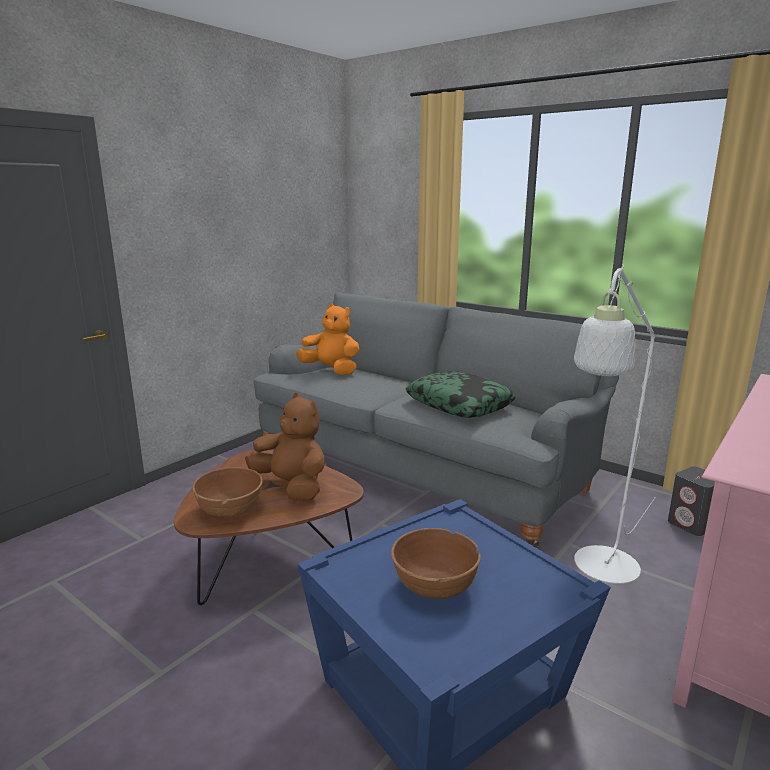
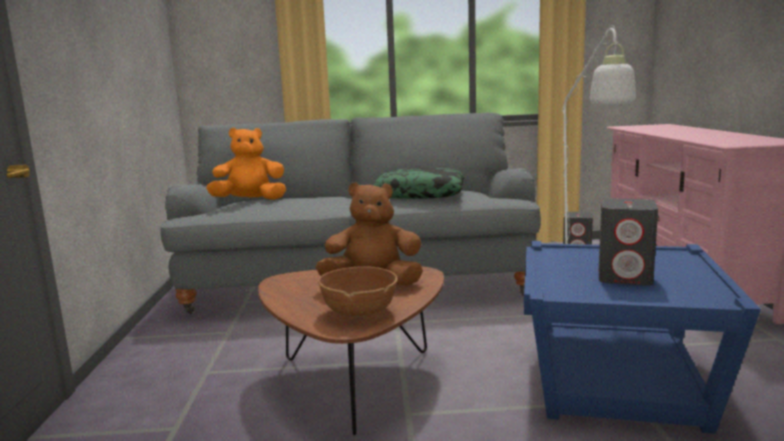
camera: 40 degrees left, 5 degrees down
(434, 586) = (625, 277): brown bowl -> grey speaker

